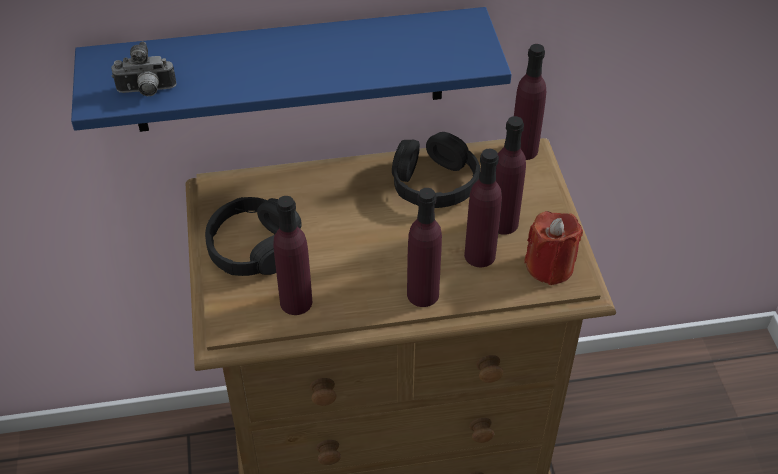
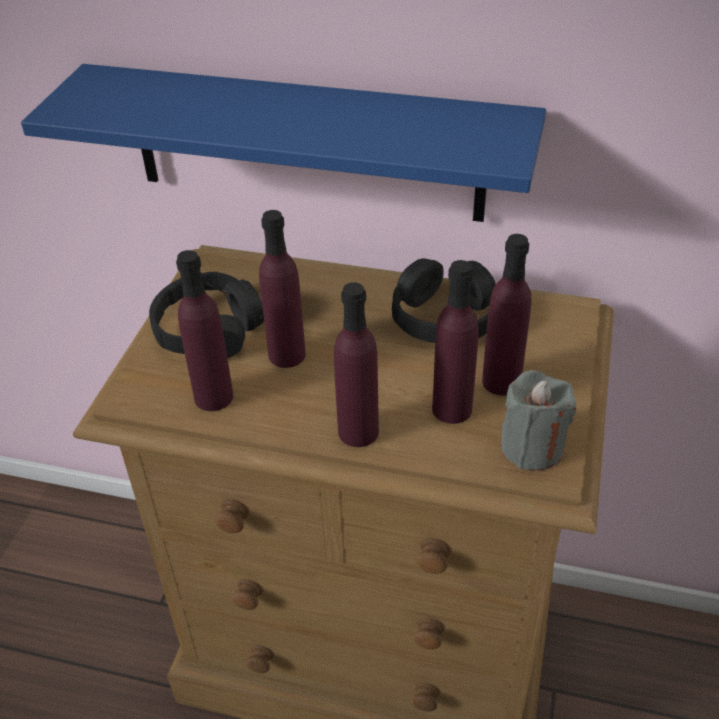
camera: 25 degrees right, 5 degrees down
(146, 92) = (112, 112): camera -> none
(524, 150) = (572, 310): purple bottle -> purple bottle (287, 355)
(549, 266) = (532, 447): red candle -> grey candle

